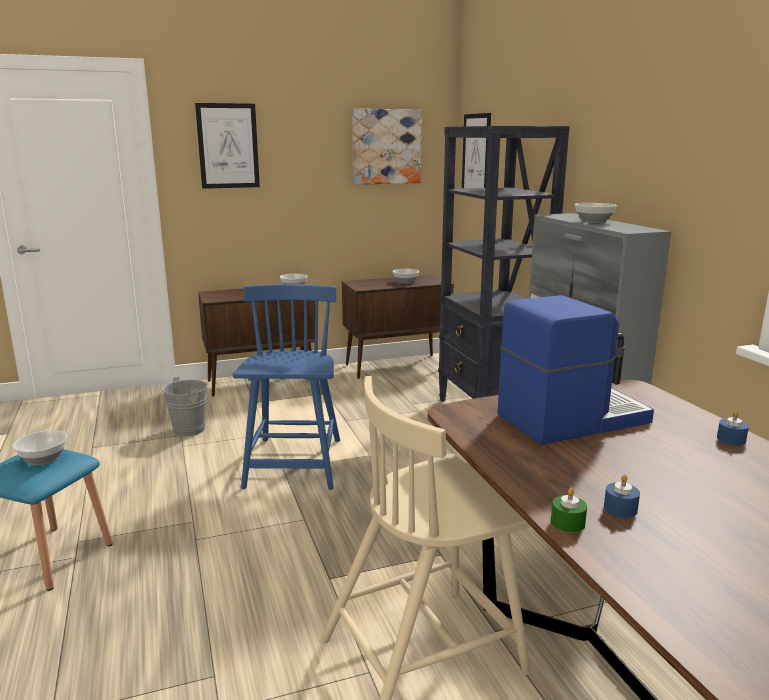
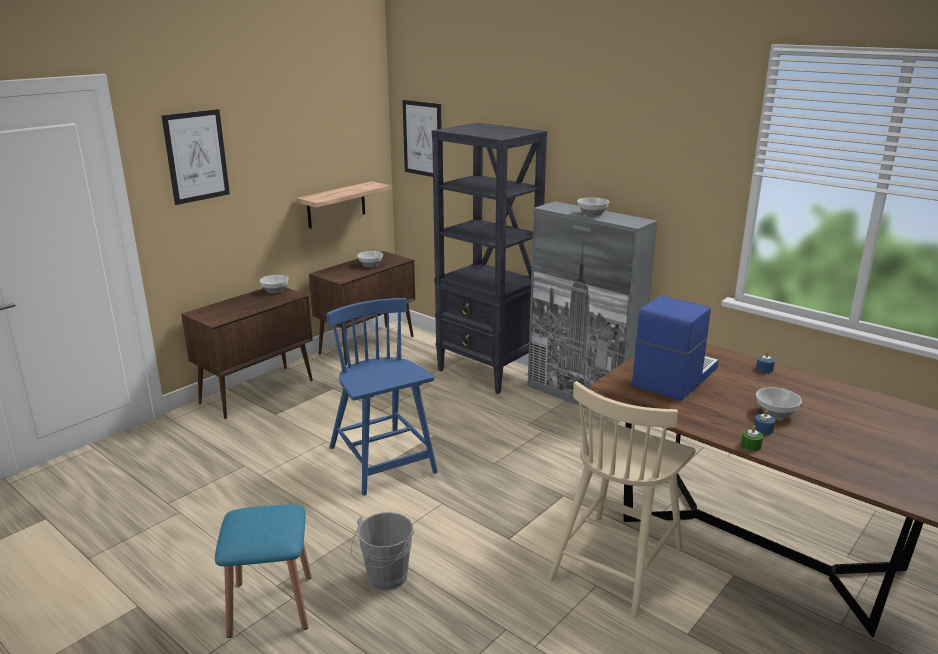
camera: 30 degrees left, 5 degrees up
(43, 459) = (267, 520): bowl -> bowl (776, 413)
(185, 430) = (243, 460): grey bucket -> grey bucket (385, 579)
(382, 217) = (336, 205): none -> shelf
(386, 147) = (335, 136): picture -> none

